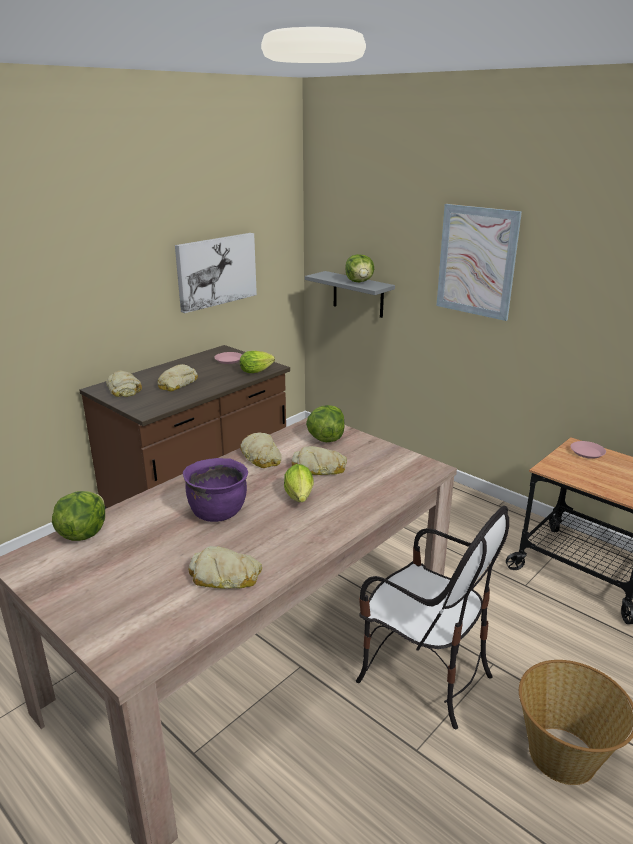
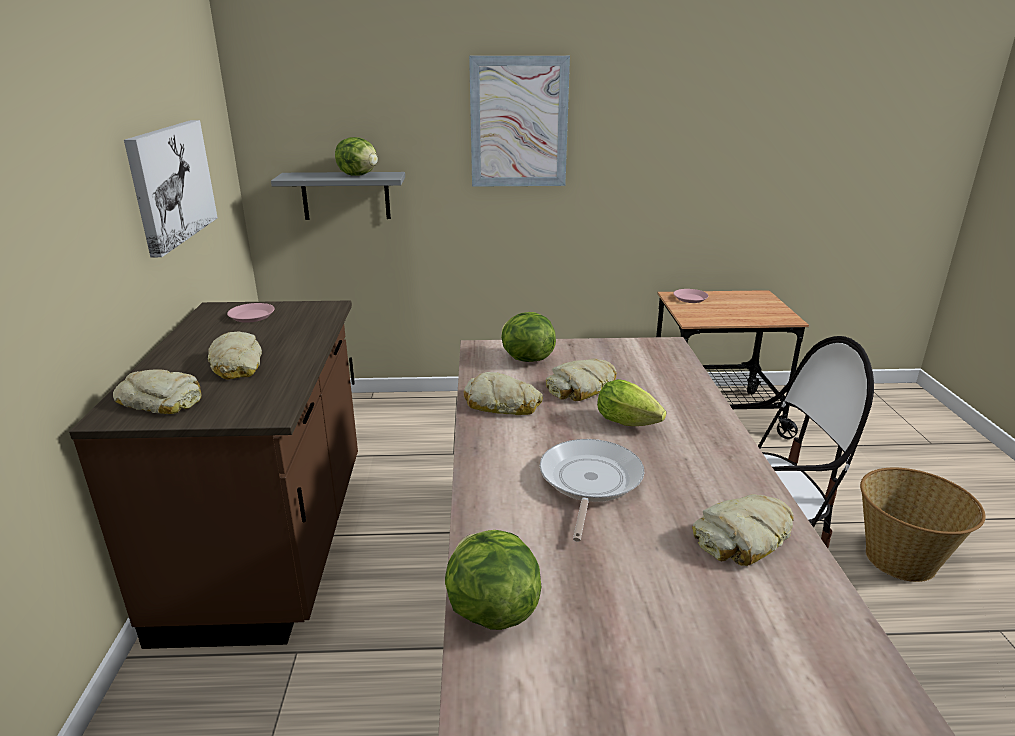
camera: 45 degrees left, 0 degrees up
(218, 512) = (589, 482): purple cooking pot -> frying pan
(258, 371) = (322, 316): lettuce -> none

